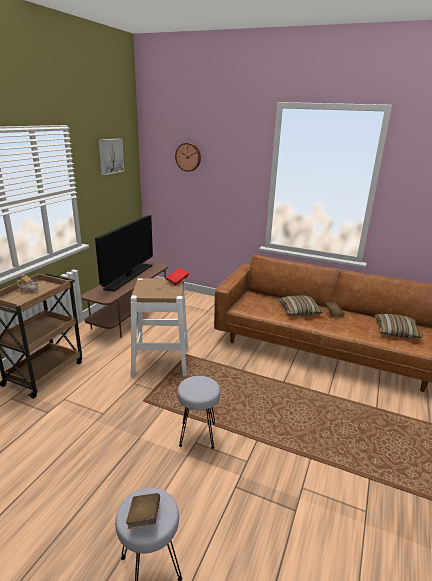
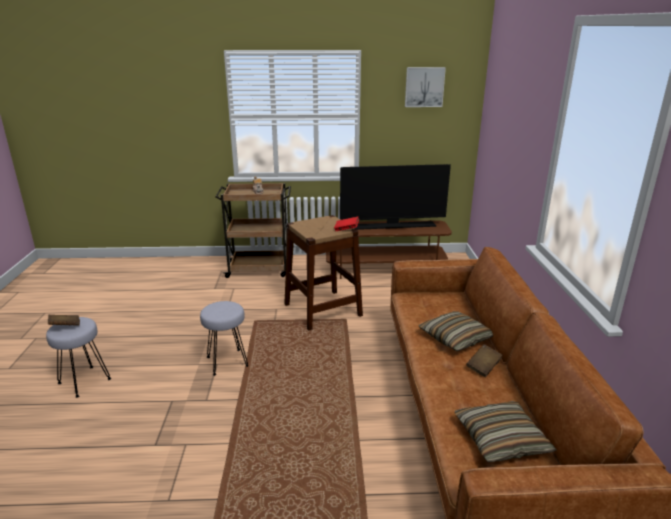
camera: 65 degrees right, 0 degrees up
(161, 360) = (322, 309): white stool -> brown stool
(188, 157) = (507, 97): wall clock -> none

